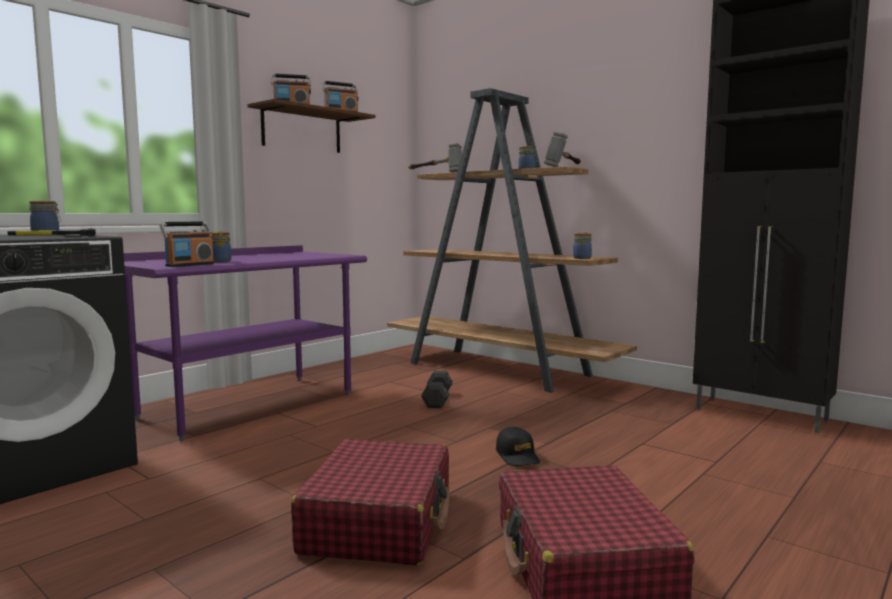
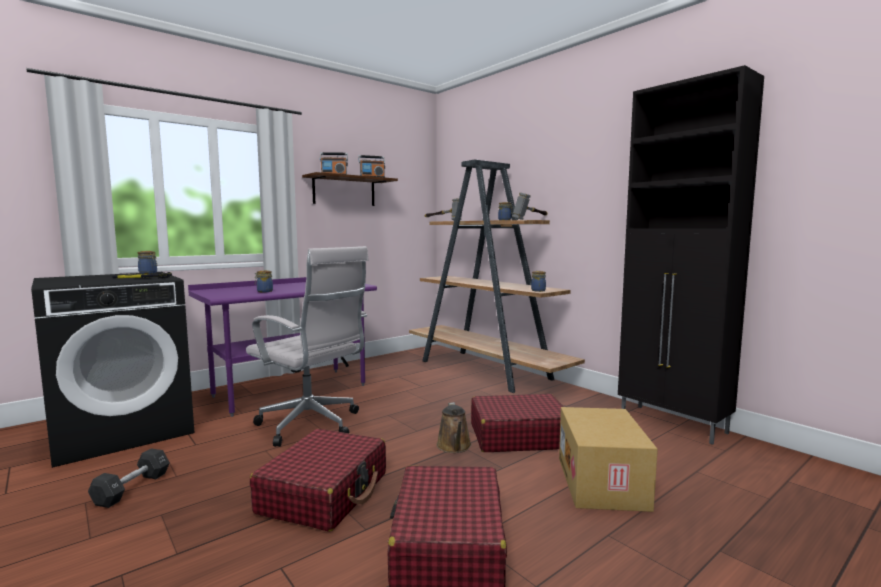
camera: 10 degrees right, 0 degrees up
(189, 265) = (239, 295): radio -> none
(309, 445) = (312, 426): none -> white office chair
(437, 399) = (424, 394): black dumbbell -> black dumbbell (132, 488)
(517, 456) = (454, 447): black cap -> brown watering can
(589, 439) = (518, 436): none -> red suitcase
(725, 482) = (603, 483): none -> cardboard box

